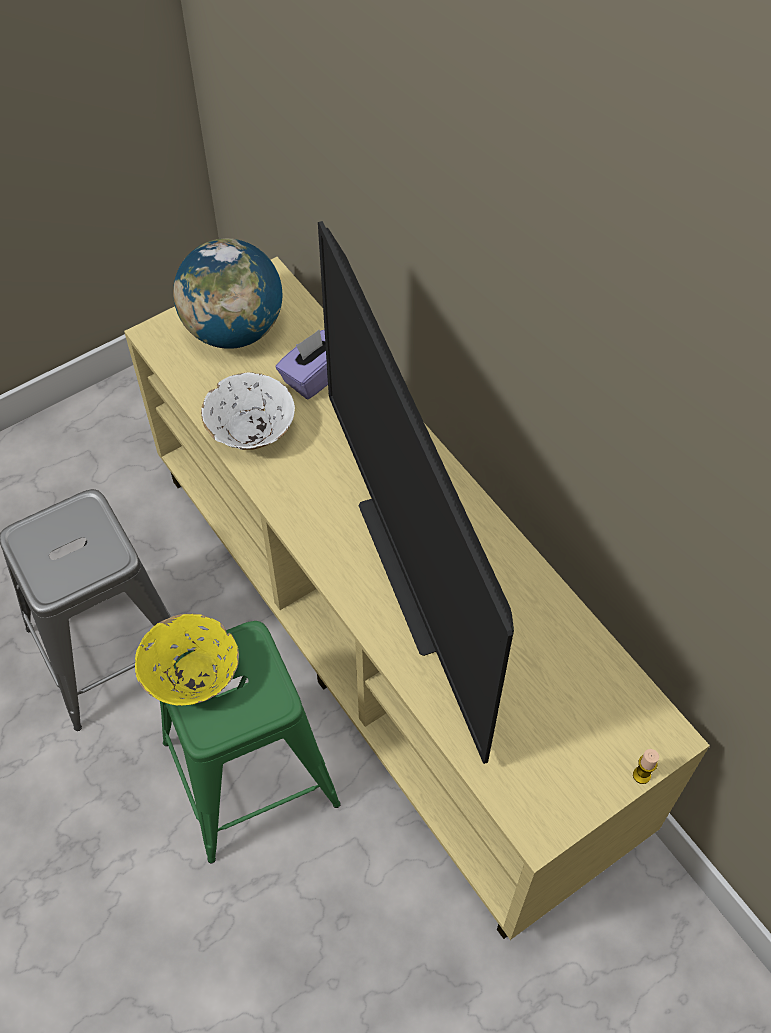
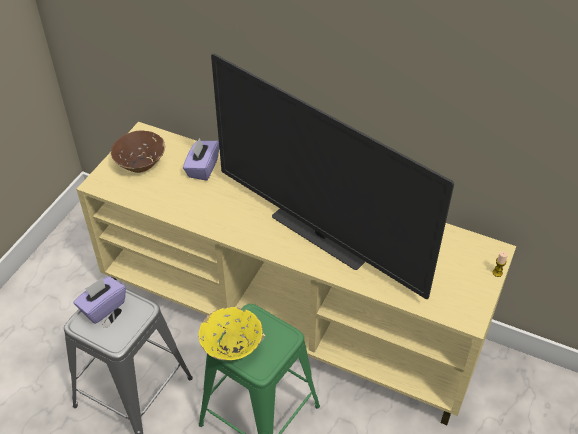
camera: 30 degrees left, 10 degrees down
(65, 526) = (102, 307): none -> purple tissue box
(234, 330) = (140, 164): globe -> brown bowl
(251, 430) = (187, 207): white bowl -> none

